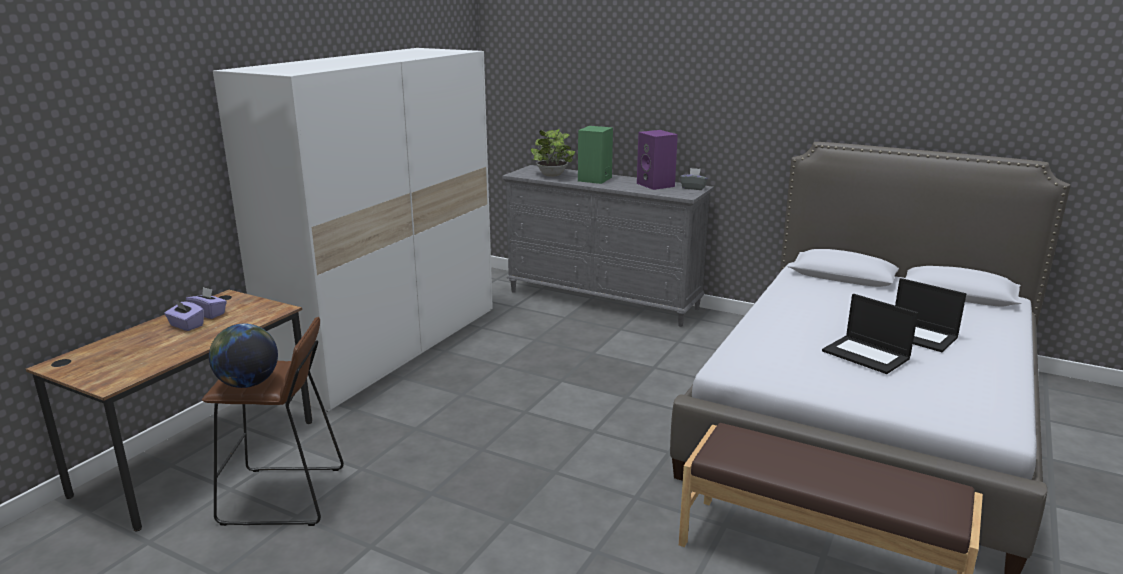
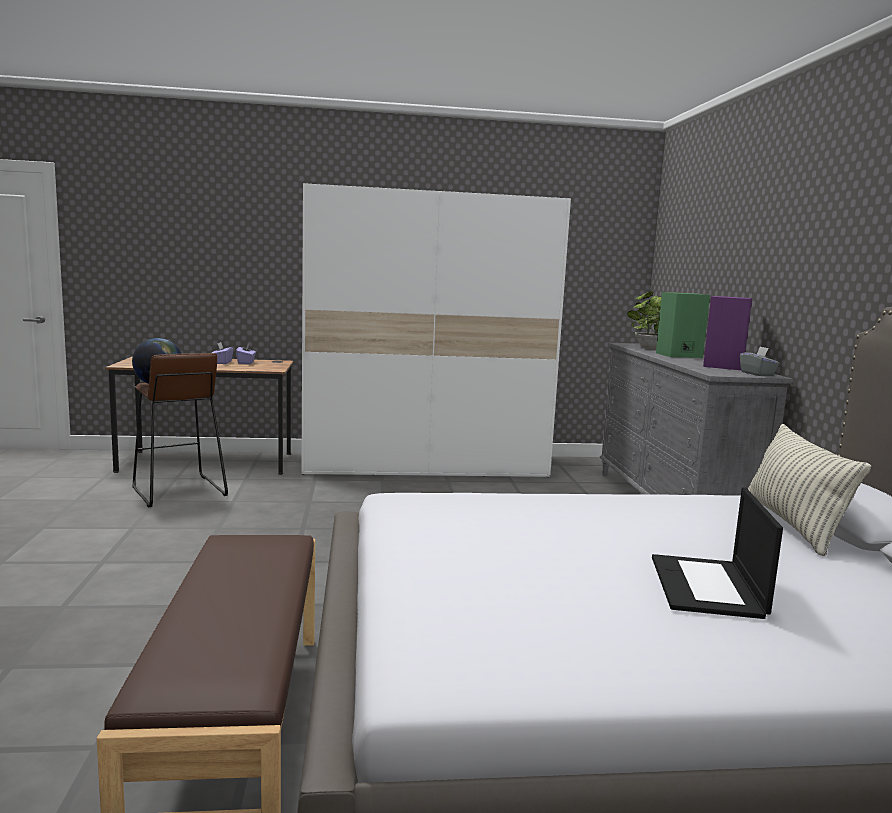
camera: 55 degrees right, 10 degrees down
(838, 286) = (792, 525): none -> pillow
(867, 355) = (555, 557): laptop -> none

